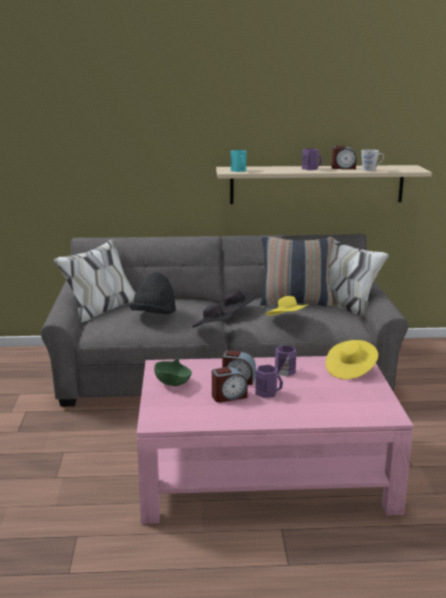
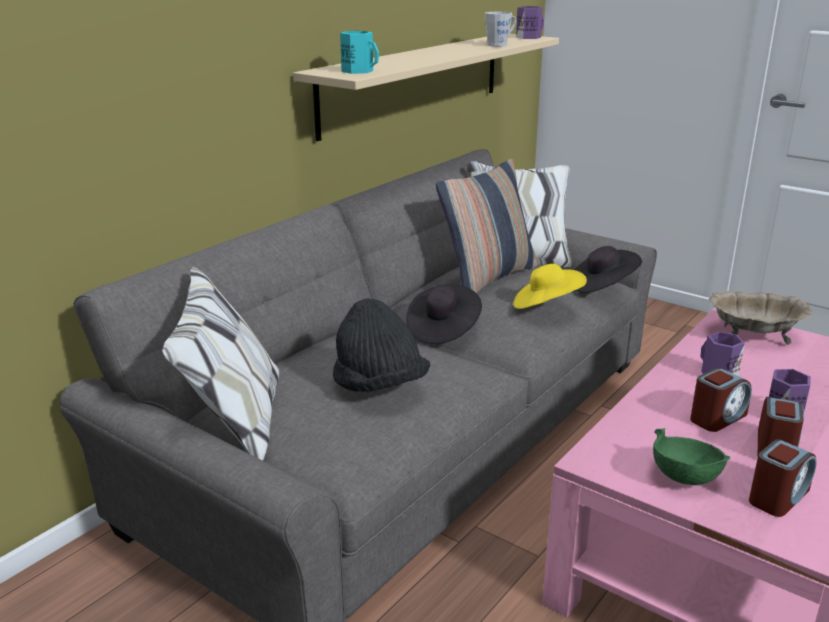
camera: 50 degrees left, 5 degrees up
(213, 330) = (497, 365): black hat -> black hat (602, 286)
(310, 168) = (430, 54): purple mug -> purple mug (528, 37)
(343, 168) = (459, 47): alarm clock -> alarm clock (778, 497)
(350, 370) = (753, 336): yellow hat -> beige bowl

